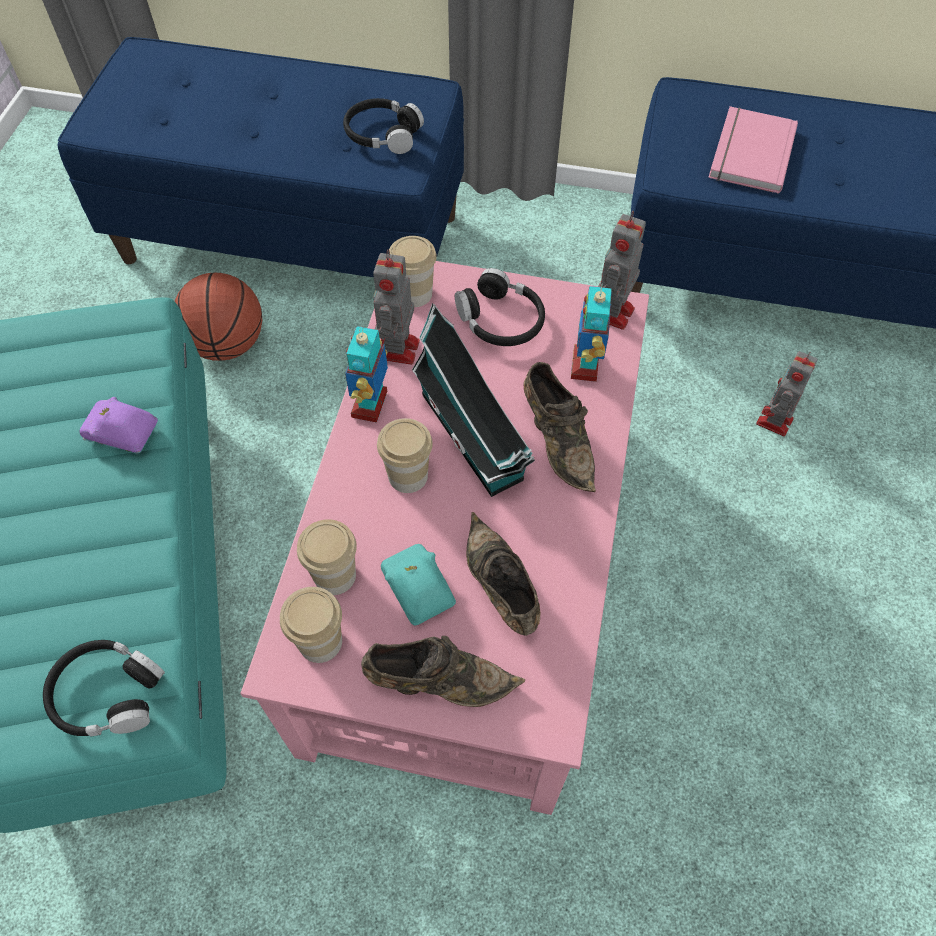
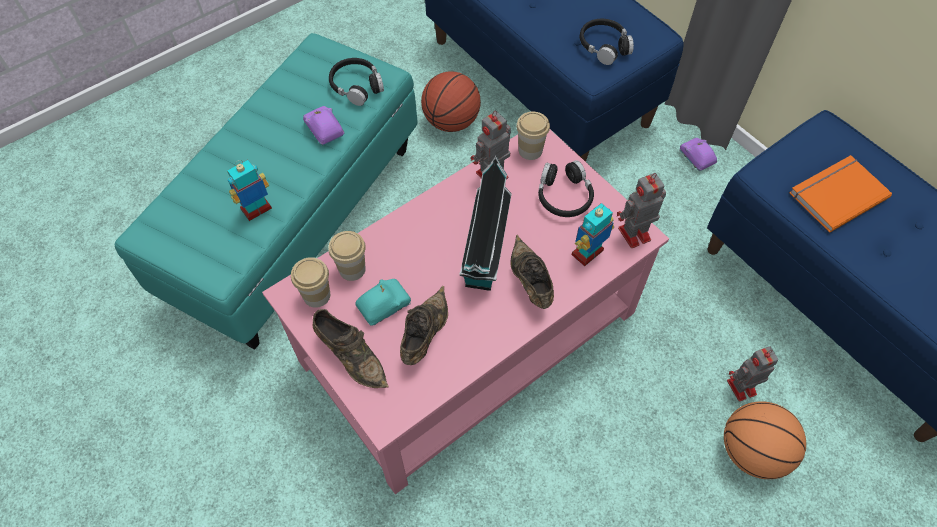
camera: 40 degrees right, 0 degrees up
(108, 693) = (213, 250): black headphones -> black headphones (357, 86)
(371, 404) = (450, 195): toy robot -> toy robot (257, 210)
(408, 476) = (433, 245): cup -> none
(417, 590) = (383, 305): turquoise toy car -> turquoise toy car turned 45 degrees clockwise
(530, 222) = (696, 158): none -> purple toy car
(558, 441) = (530, 283): brown shoe -> brown shoe turned 150 degrees clockwise
(748, 153) = (836, 194): pink book -> orange book
(839, 476) = (752, 452): none -> basketball

